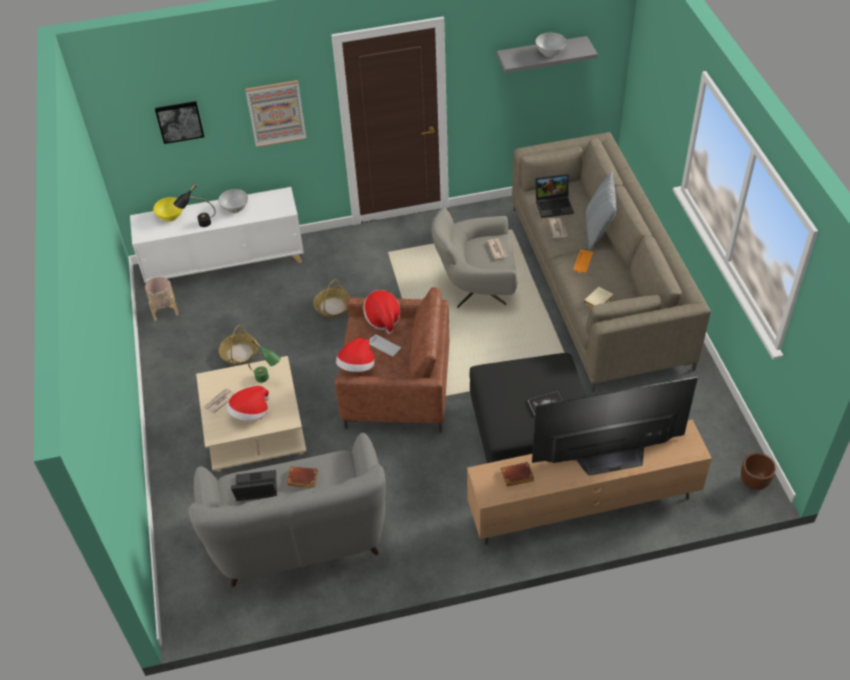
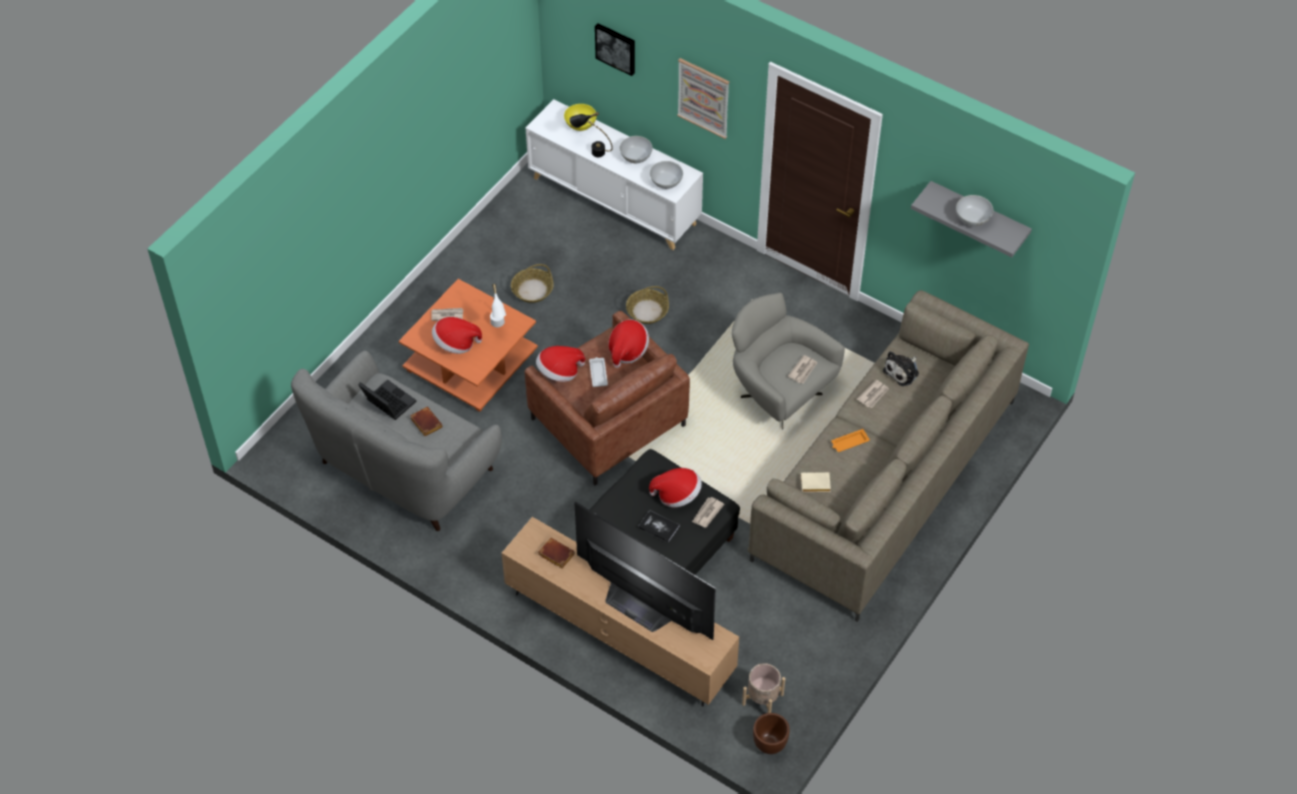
camera: 45 degrees right, 5 degrees up
(164, 309) = (523, 204): beige planter -> beige planter (762, 699)
(254, 430) = (469, 362): beige coffee table -> orange coffee table
(267, 380) = (498, 327): green table lamp -> white table lamp
(275, 208) = (666, 183): none -> white bowl
(529, 376) = (677, 495): none -> hat
(554, 205) = (902, 371): laptop -> plush toy
(561, 371) = (707, 513): none -> newspaper
(598, 230) = (906, 426): pillow -> none

